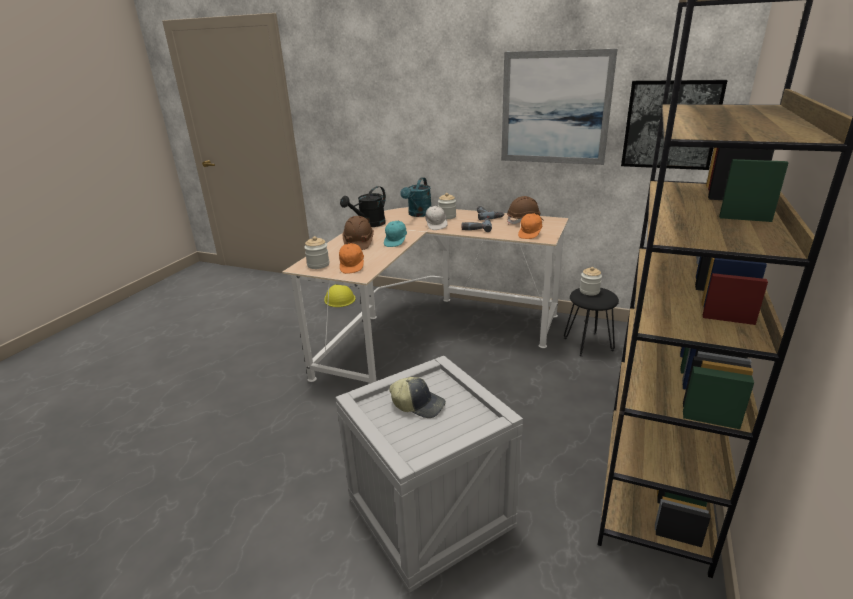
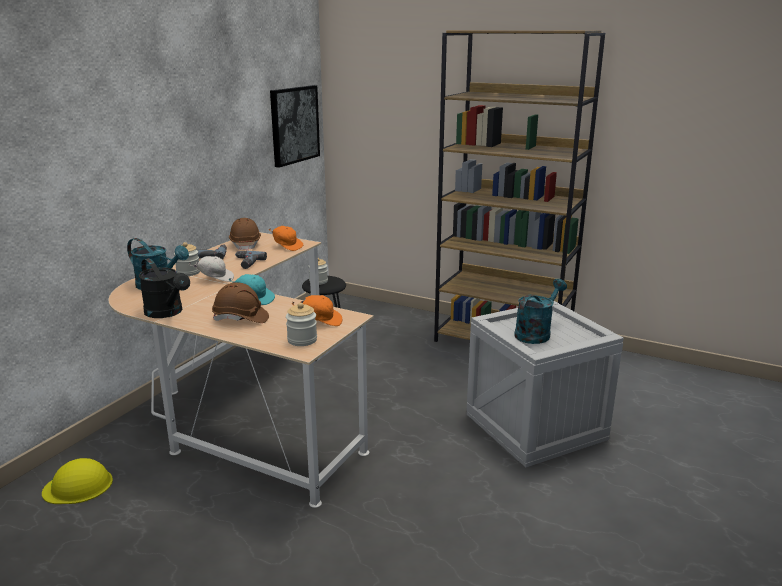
camera: 85 degrees left, 5 degrees down
(418, 404) = (536, 333): cap -> turquoise watering can
(555, 108) = (226, 124): picture -> none

